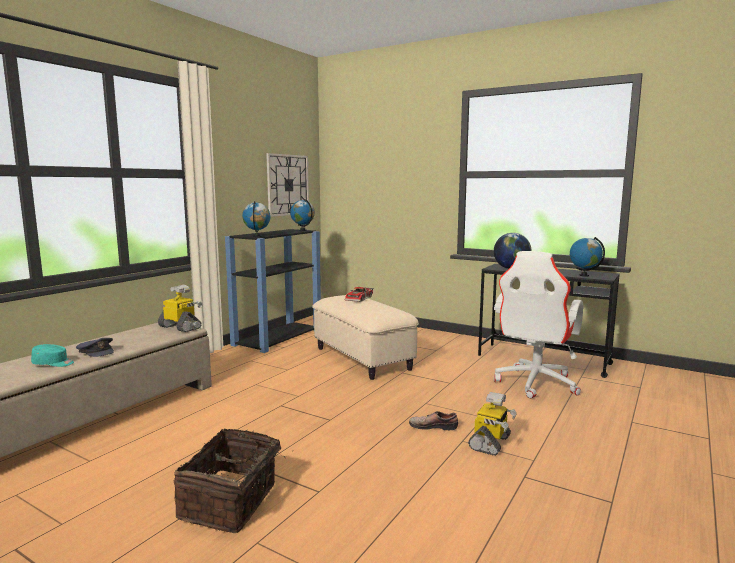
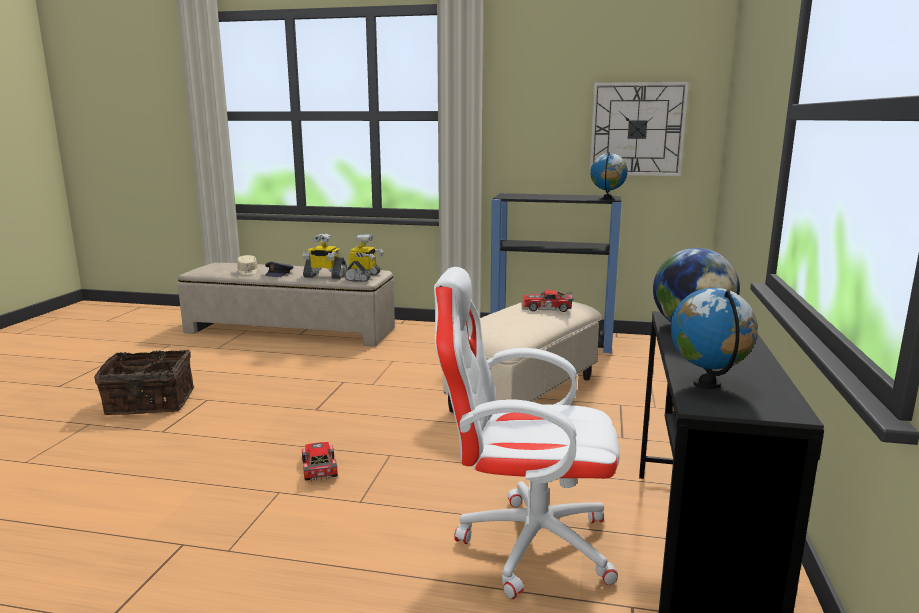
camera: 70 degrees right, 5 degrees up
(53, 363) = (248, 272): turquoise cap -> beige cap
(257, 236) = (504, 197): globe -> none
(433, 426) = (317, 468): shoe -> toy car
(490, 443) = (275, 513): toy robot -> toy robot (324, 276)

